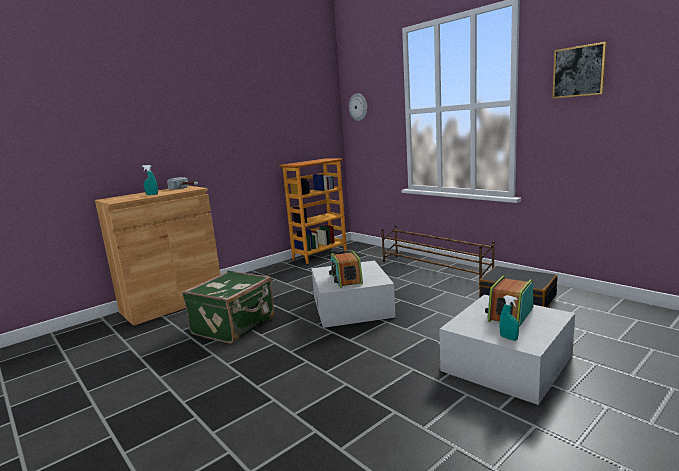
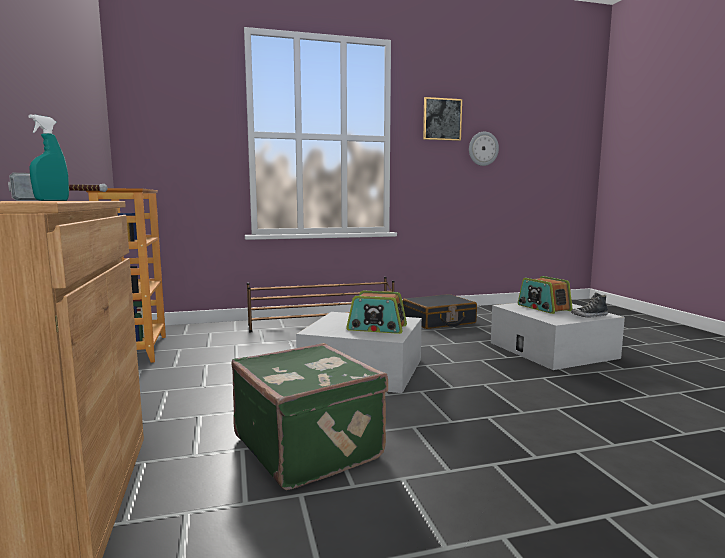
camera: 65 degrees left, 5 degrees down
(358, 107) = (153, 117): wall clock -> wall clock (483, 148)
(508, 338) = (589, 316): turquoise spray bottle -> shoe

